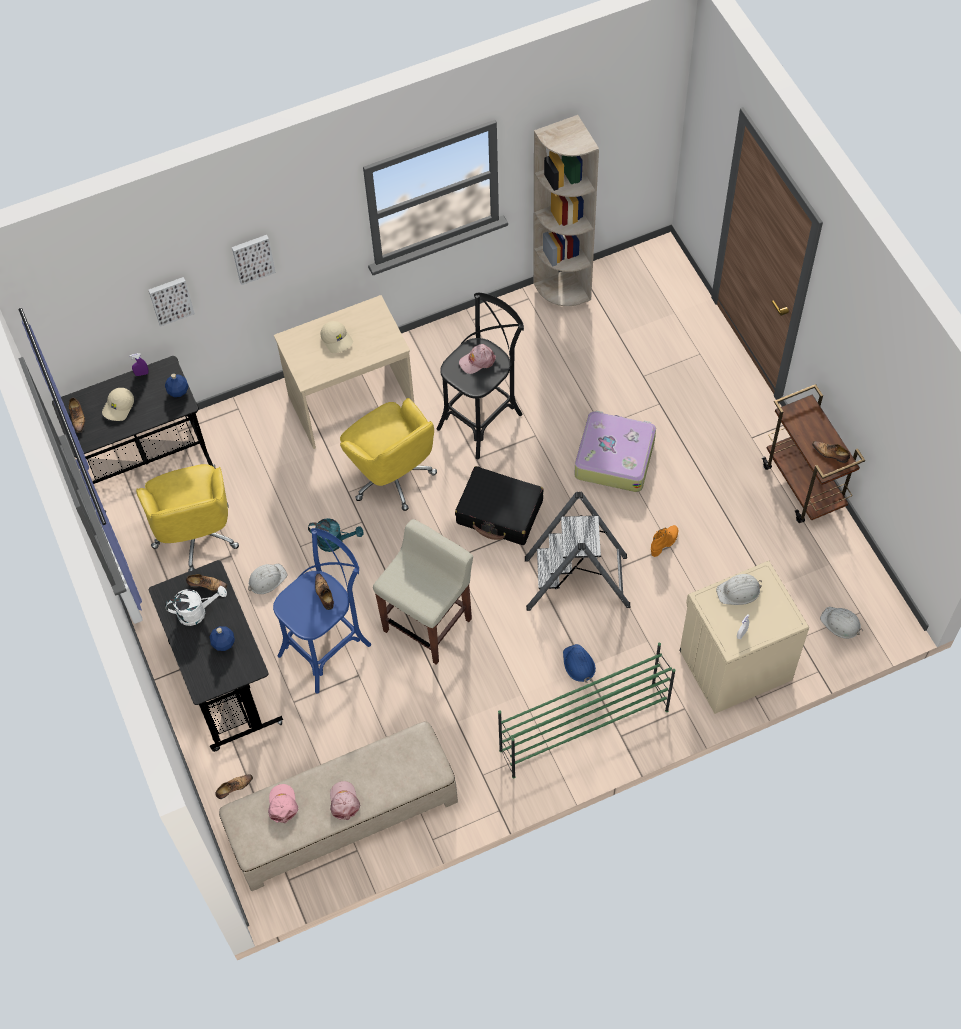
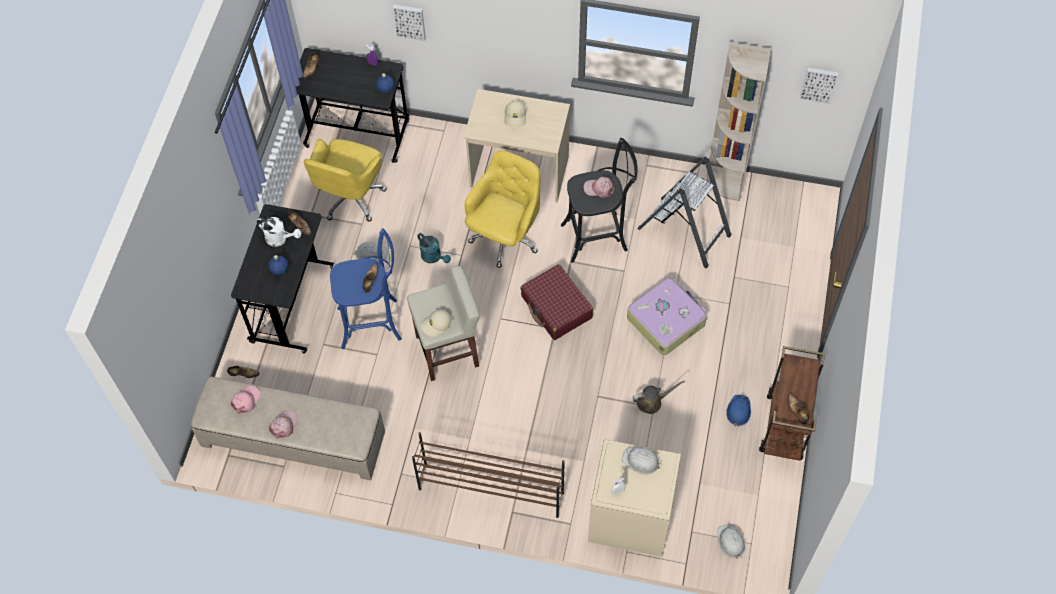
camera: 35 degrees right, 0 degrees up
(119, 407) = (341, 77): beige cap -> beige cap (436, 324)
(253, 258) = (479, 23): picture -> picture (819, 84)
(392, 477) = (505, 238): yellow office chair -> yellow office chair turned 150 degrees counterclockwise
(500, 512) = (556, 307): black suitcase -> red suitcase
(578, 581) = (570, 389): grey step ladder -> grey step ladder (685, 232)
(578, 664) = (524, 444): blue hard hat -> blue hard hat (738, 411)
(583, 730) = (490, 490): green shoe rack -> brown shoe rack
(664, 543) = (652, 402): orange boot -> brown watering can

